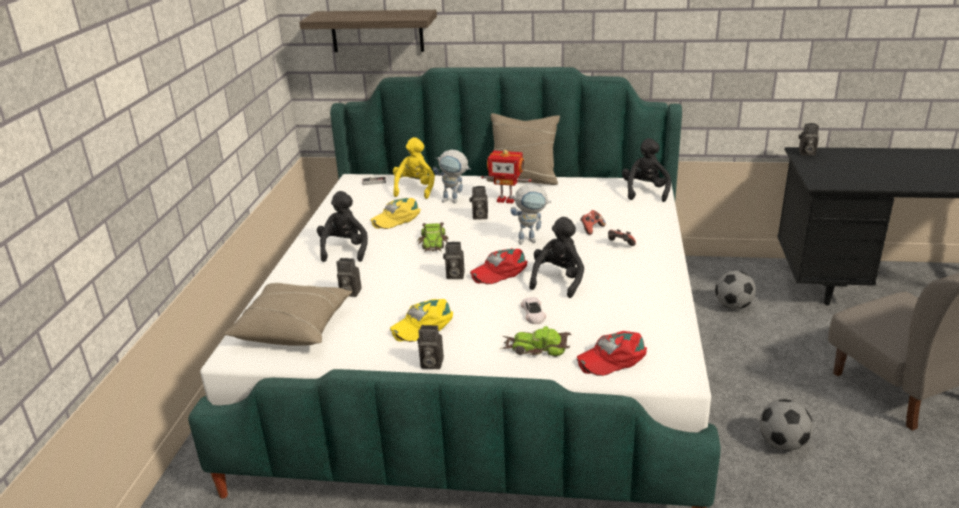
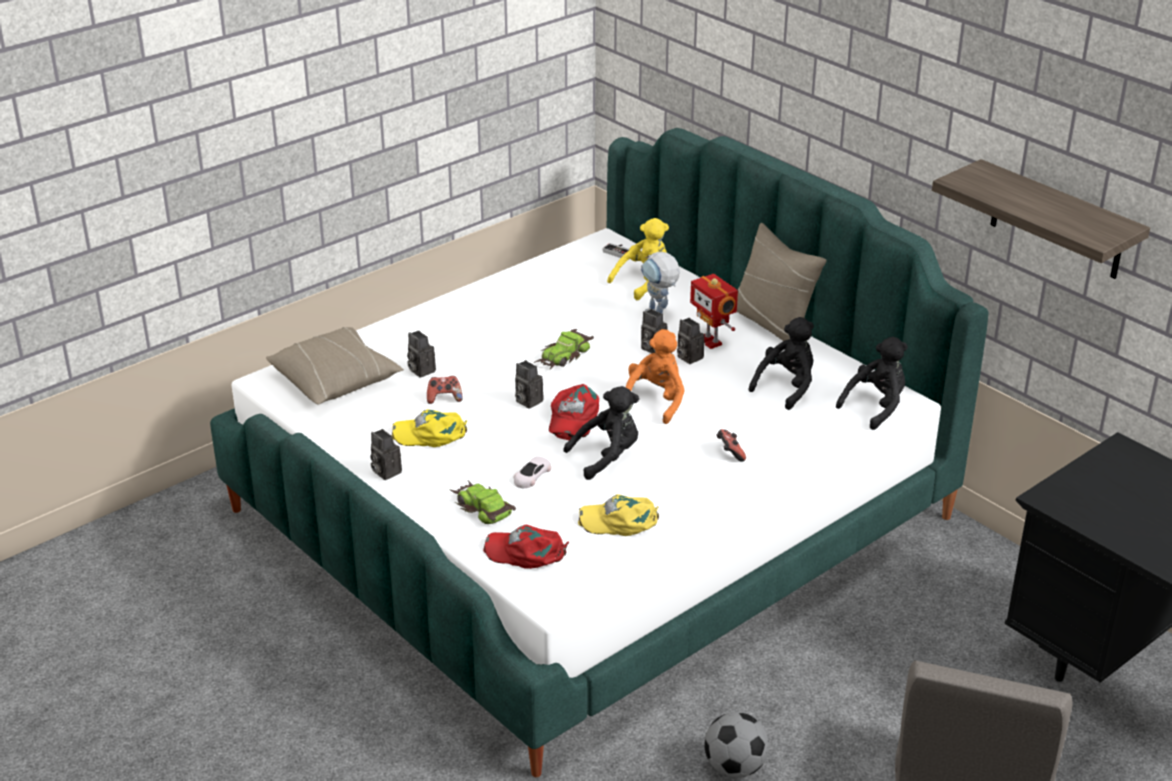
camera: 40 degrees right, 5 degrees up
(344, 250) = (478, 323): black plush toy -> black plush toy (786, 387)
(377, 31) = (682, 66): shelf -> shelf (1057, 221)
(396, 218) = (573, 310): yellow cap -> yellow cap (620, 521)
(499, 271) = (572, 418): red cap -> red cap turned 90 degrees counterclockwise
(531, 240) = (655, 401): toy robot -> orange plush toy
(591, 229) = (735, 420): game controller -> game controller (444, 398)
(733, 306) = (935, 615): football -> none
(806, 153) = (1124, 453): camera -> camera (688, 357)

